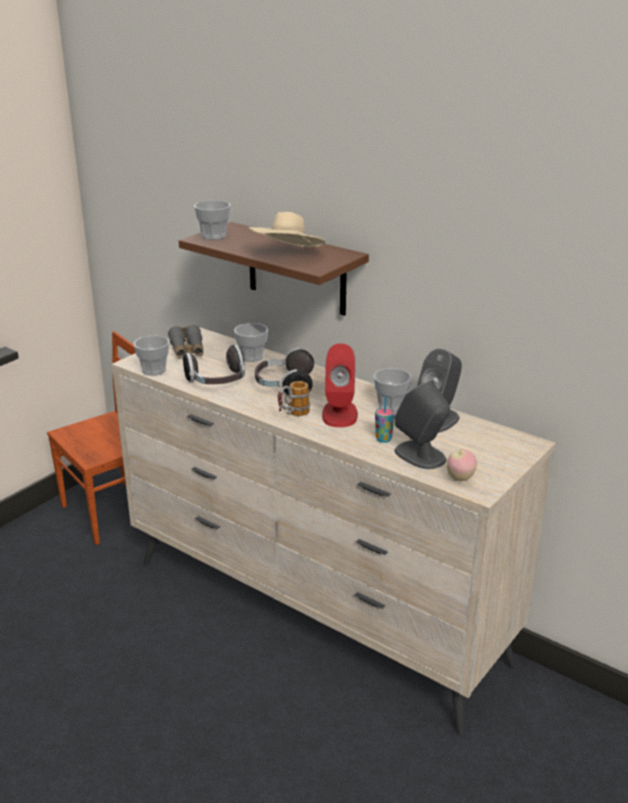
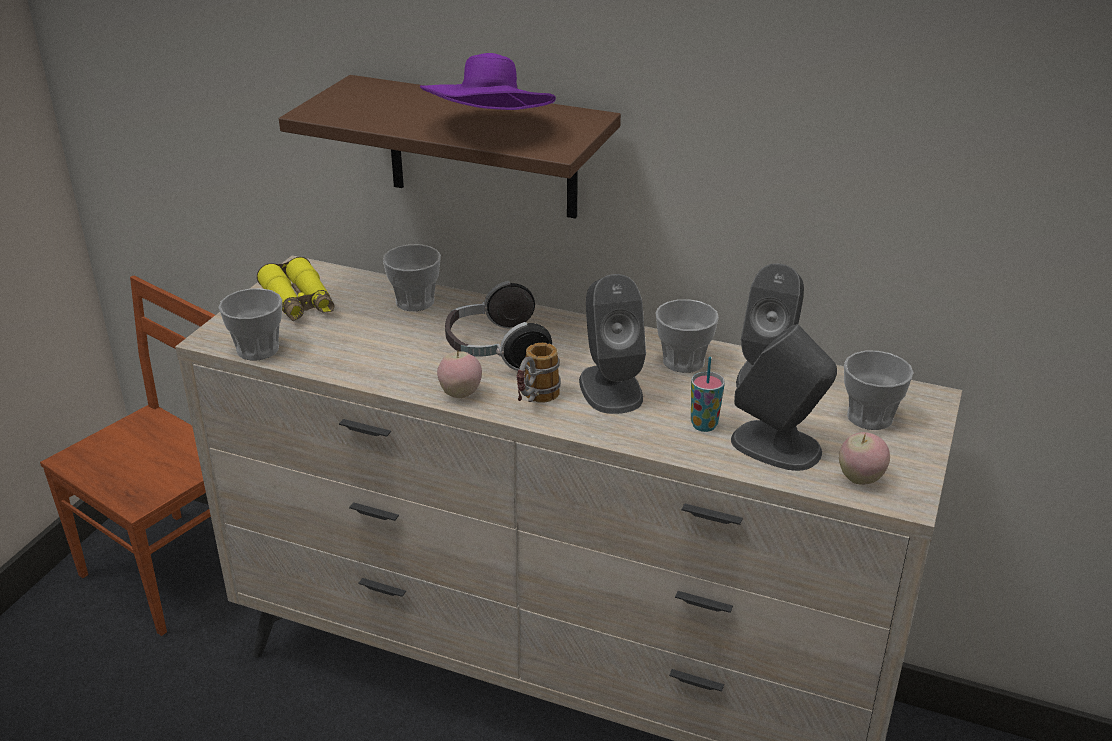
camera: 15 degrees left, 5 degrees up
(187, 350) = (299, 302): grey binoculars -> yellow binoculars
(213, 236) = (338, 104): cup -> cup (869, 417)
(217, 382) = (379, 358): headphones -> none
(253, 406) = (460, 394): none -> apple
(287, 256) = (490, 130): beige hat -> purple hat
(339, 414) = (610, 388): red speaker -> grey speaker

